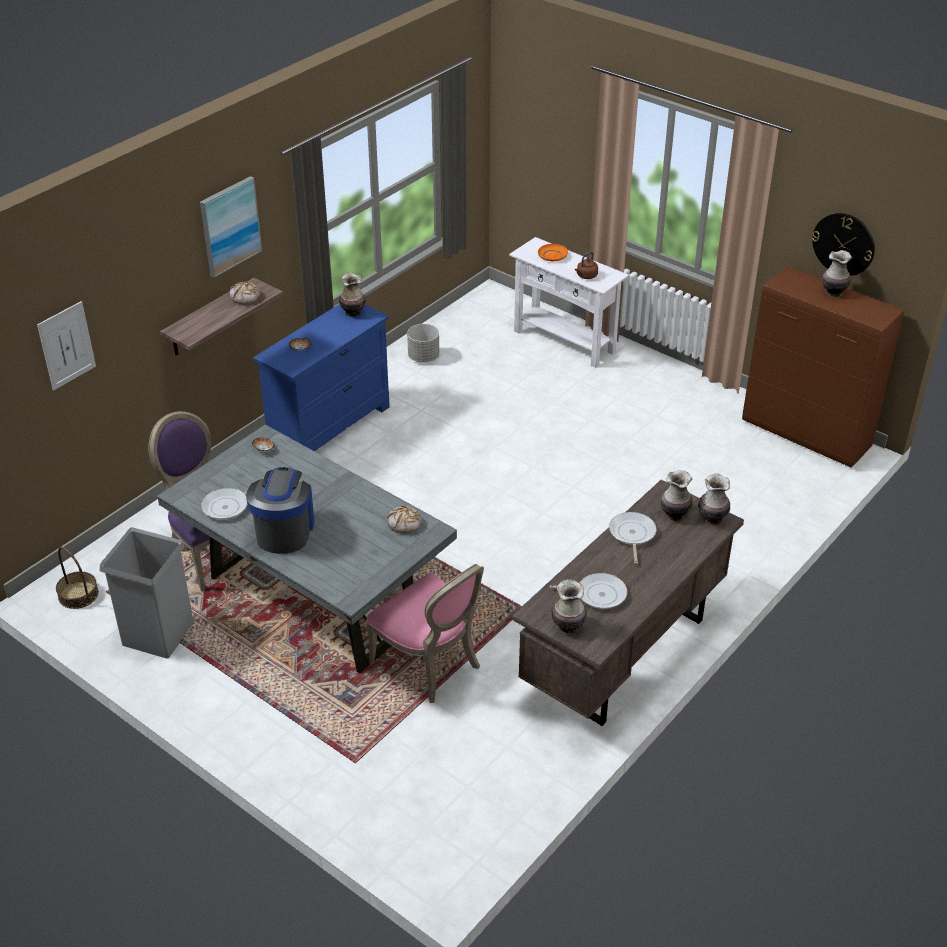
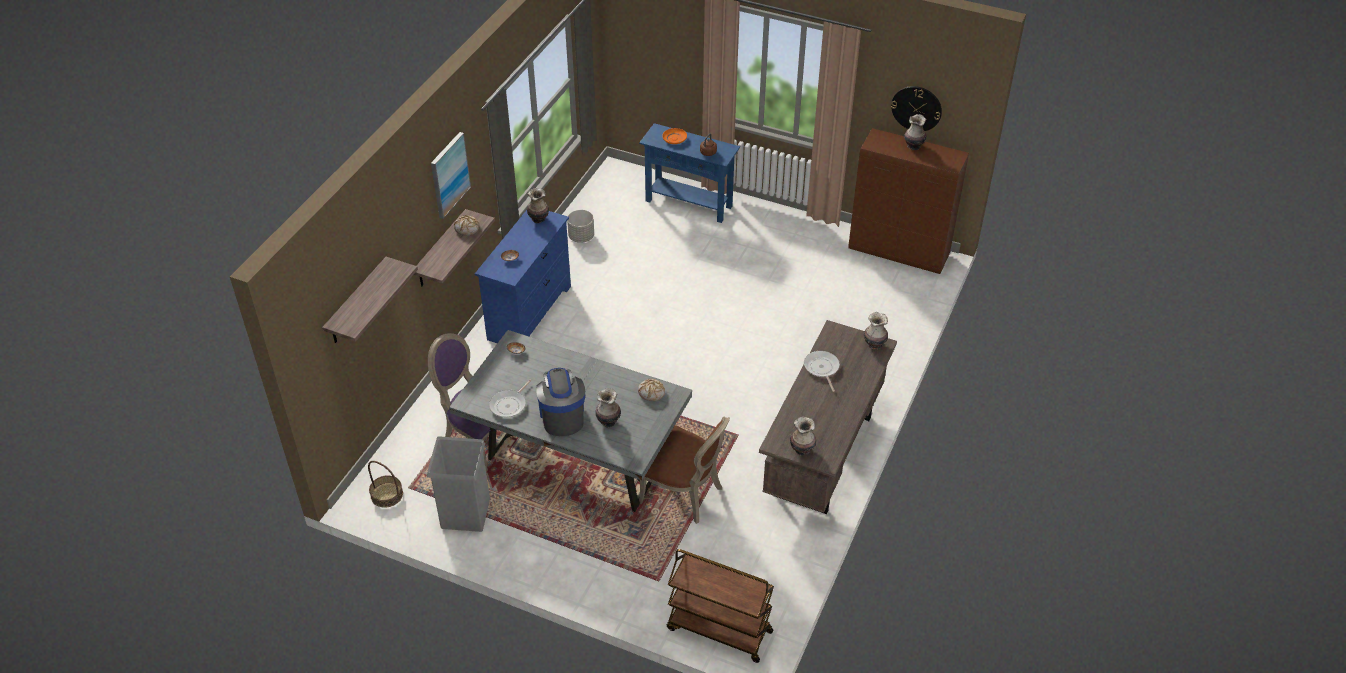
camera: 15 degrees left, 5 degrees up
(66, 345) = (357, 302): picture -> shelf
(406, 841) = (718, 630): none -> brown cart
(430, 665) = (685, 494): pink chair -> brown chair
(564, 341) = (688, 203): white console table -> blue console table
(598, 594) = (814, 420): frying pan -> none
(674, 514) = (846, 346): vase -> vase (608, 421)

